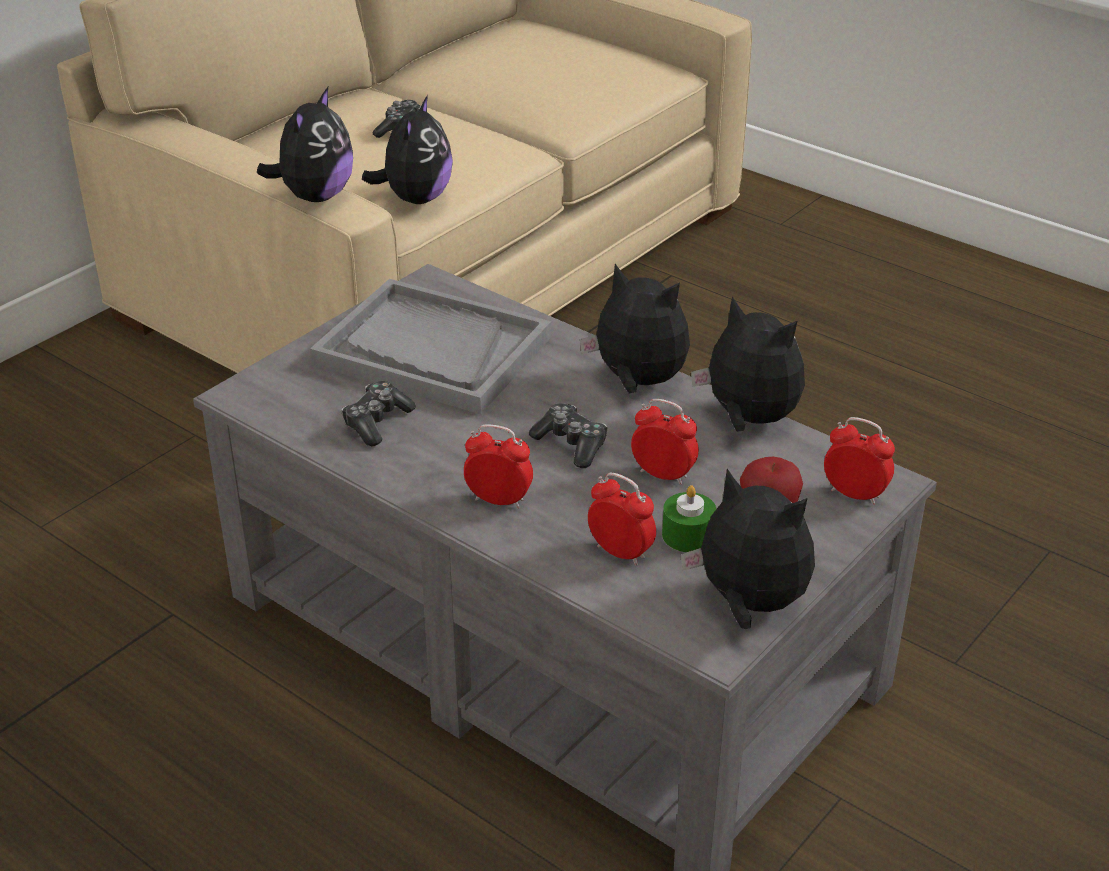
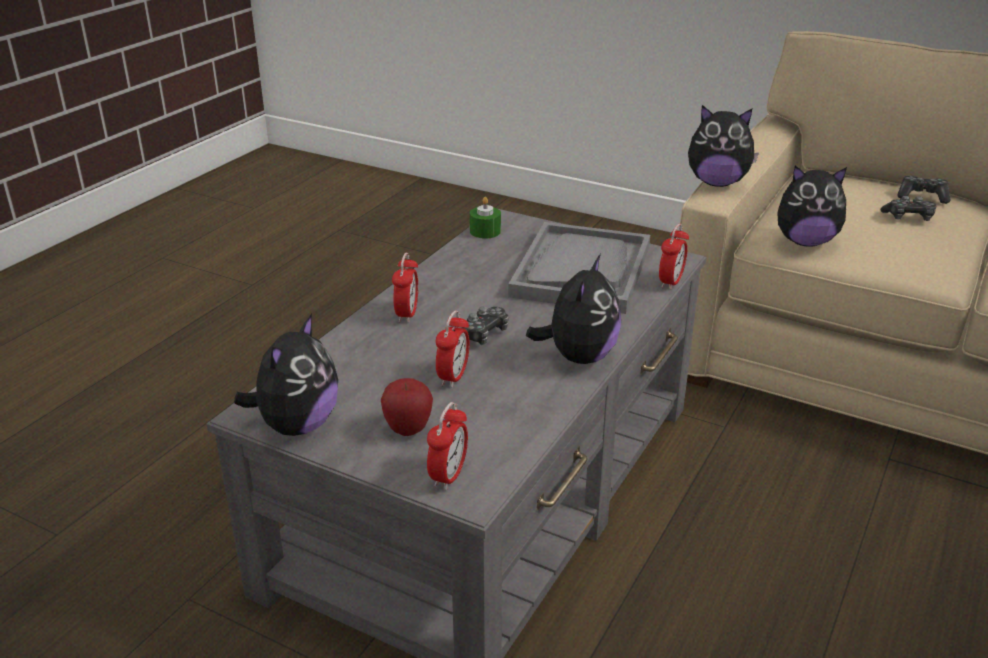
camera: 80 degrees right, 5 degrees down
(376, 422) = (485, 263): game controller -> game controller (922, 196)
(620, 552) = (354, 366): alarm clock -> alarm clock (671, 282)
(688, 535) = (378, 393): green candle -> green candle (485, 231)
(748, 419) = (544, 414): plush toy -> none

